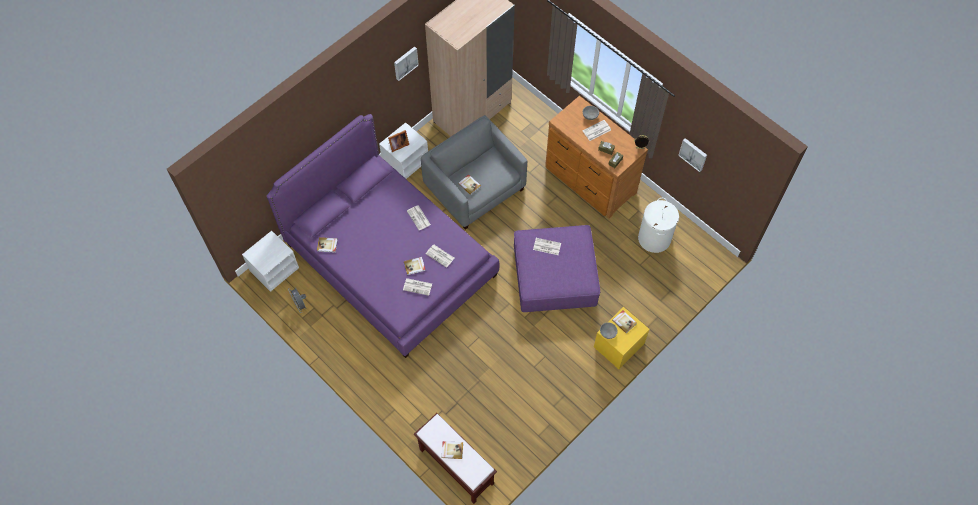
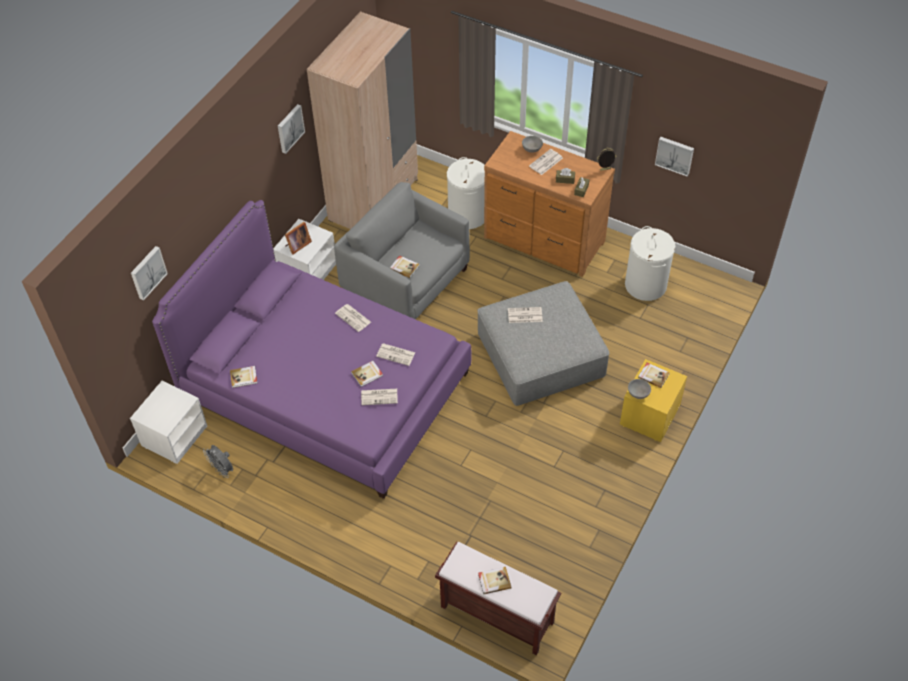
camera: 15 degrees left, 10 degrees down
(267, 163) = (147, 272): none -> picture
(539, 143) = (467, 215): none -> white laundry basket
(555, 276) = (541, 355): purple ottoman -> grey ottoman

